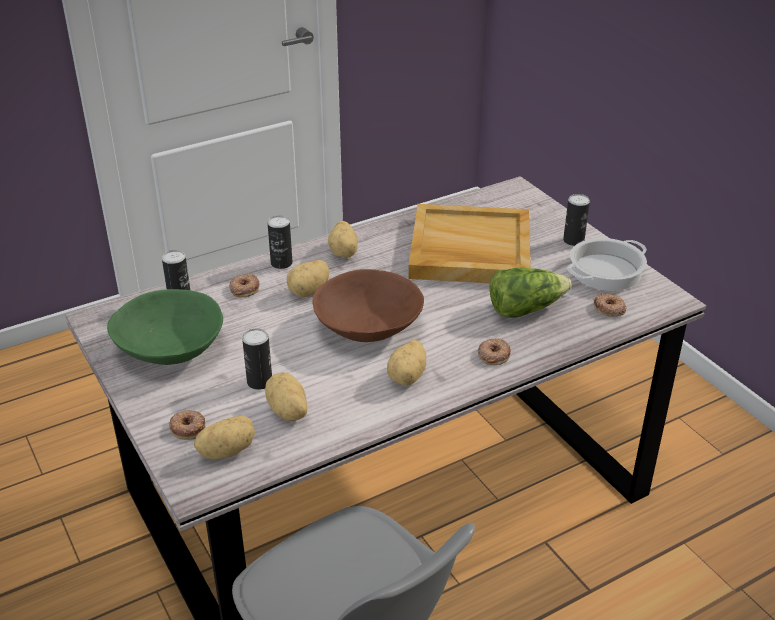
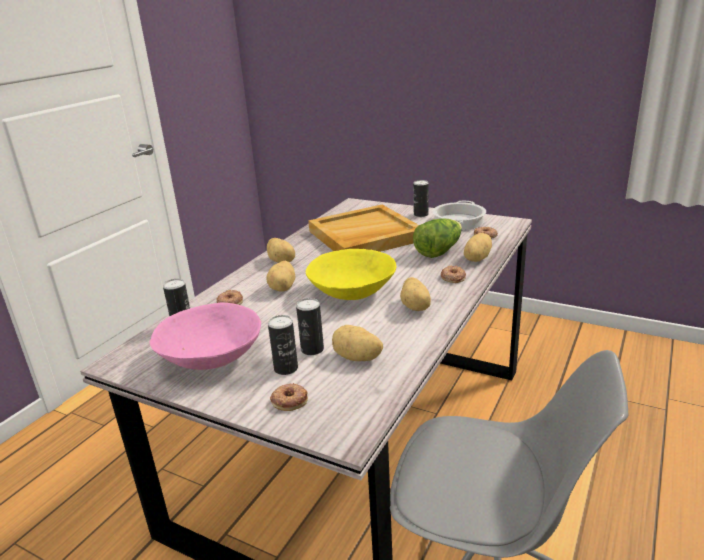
camera: 30 degrees left, 10 degrees down
(170, 349) = (211, 358): green bowl -> pink bowl
(226, 451) = (341, 401): potato -> potato (476, 259)
(281, 263) = (242, 280): can -> can (286, 368)
(367, 328) = (352, 292): brown bowl -> yellow bowl

